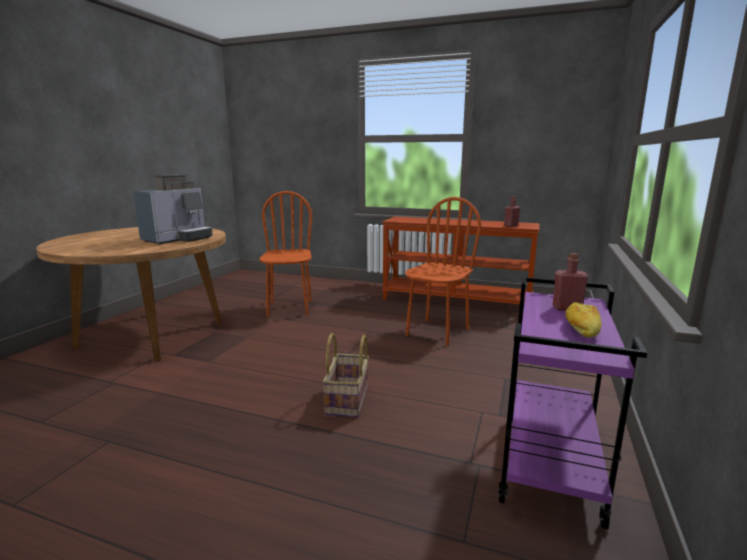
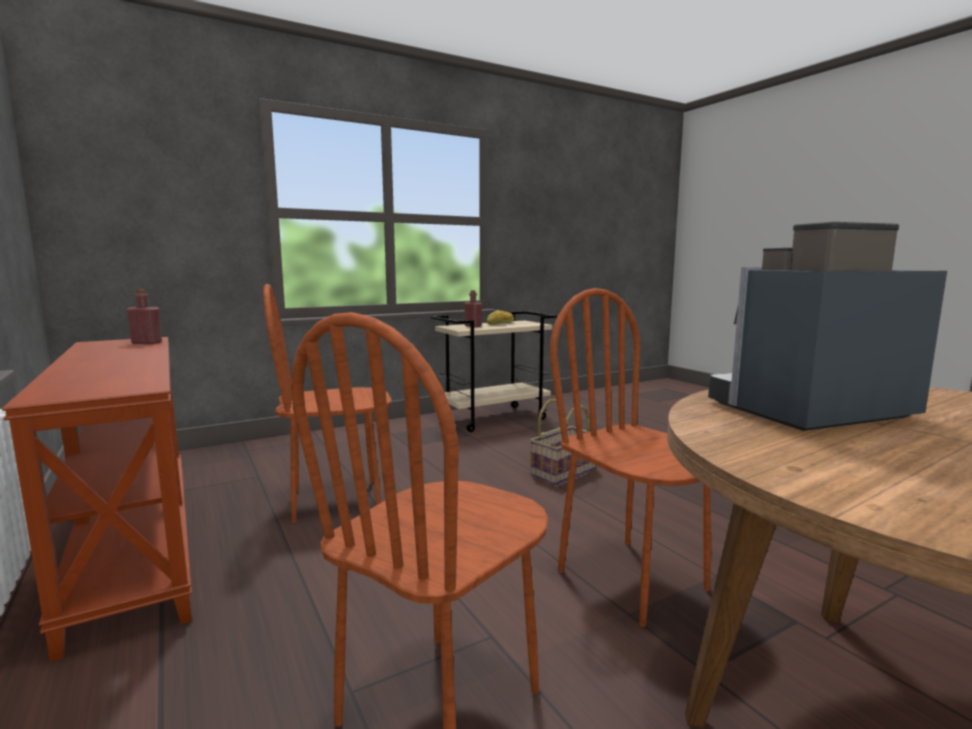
camera: 140 degrees left, 5 degrees down
(251, 347) = (632, 579): none -> brown chair
(551, 466) = (494, 418): purple cart -> beige cart

